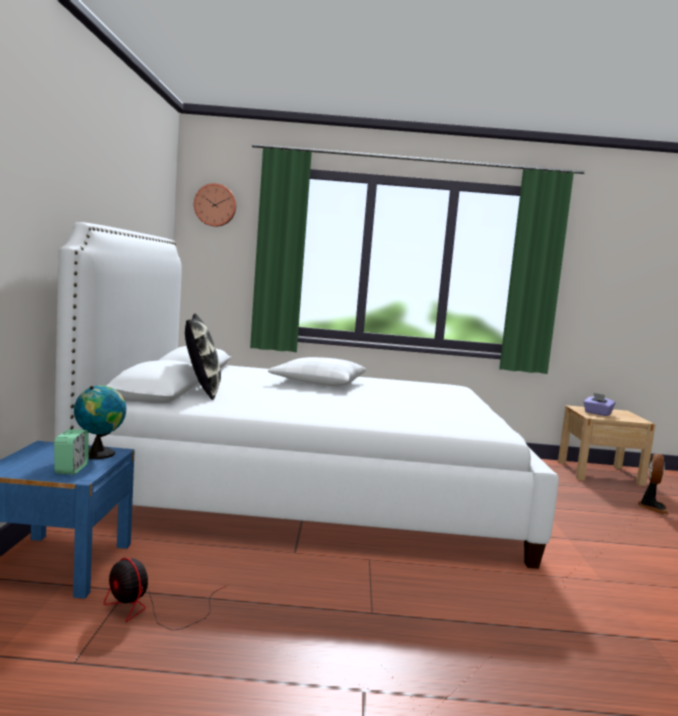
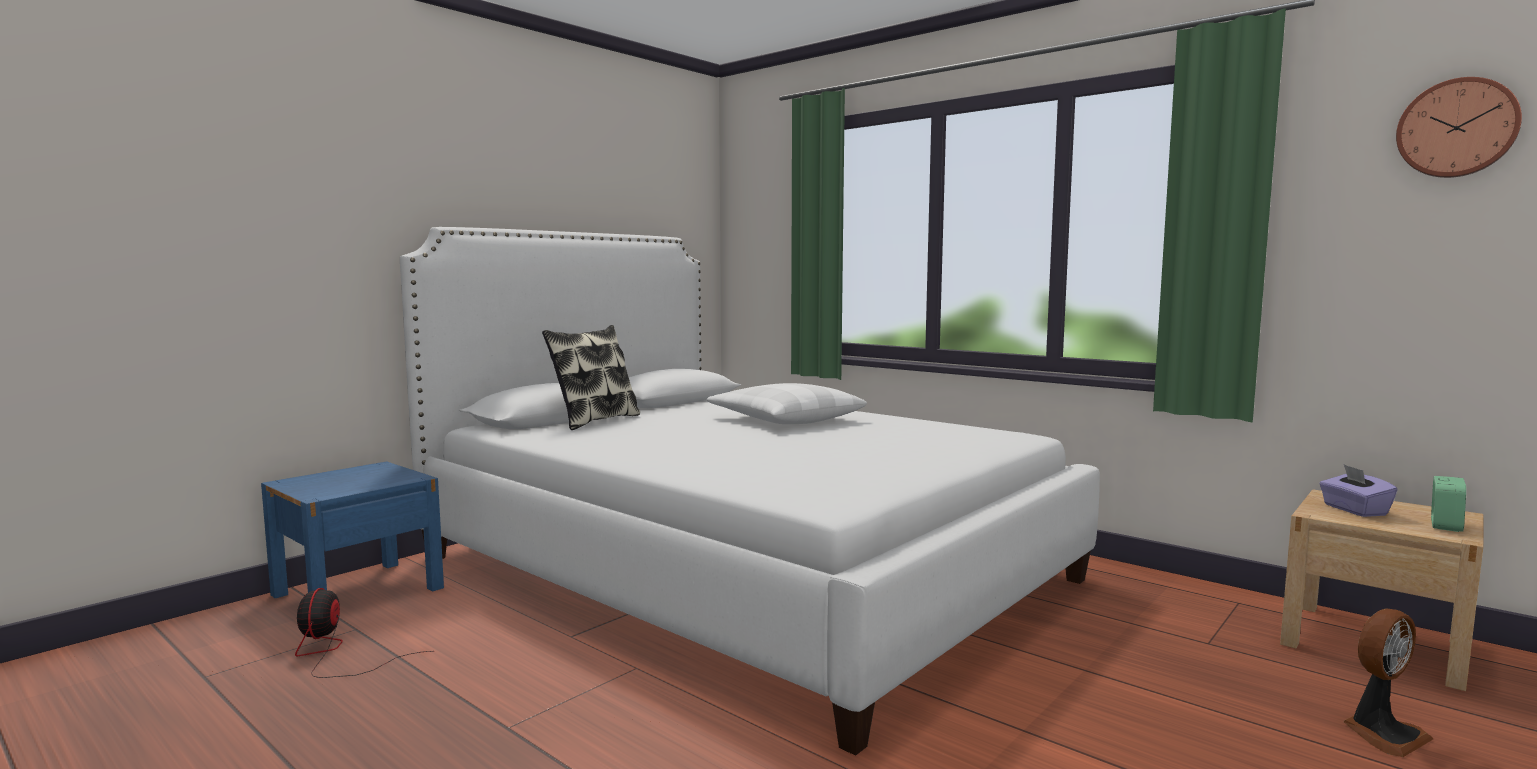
camera: 40 degrees right, 0 degrees up
(71, 469) = (333, 488): alarm clock -> alarm clock (1445, 525)
(99, 453) = (396, 478): globe -> none
(215, 205) = (756, 186): wall clock -> wall clock (1456, 128)

